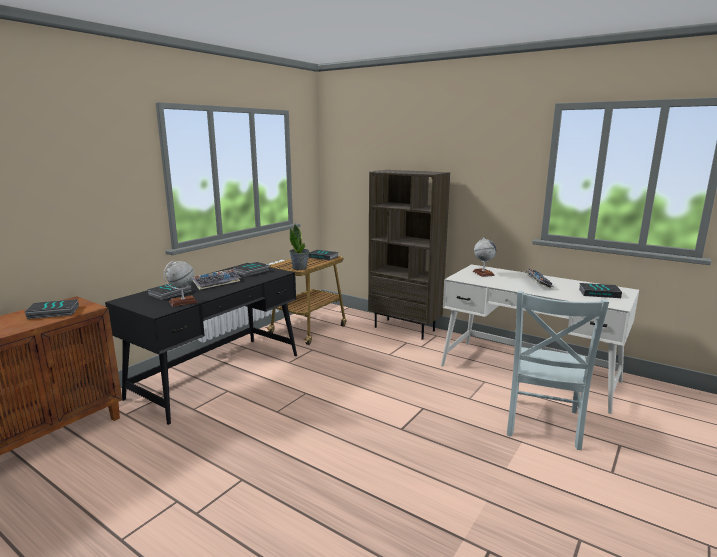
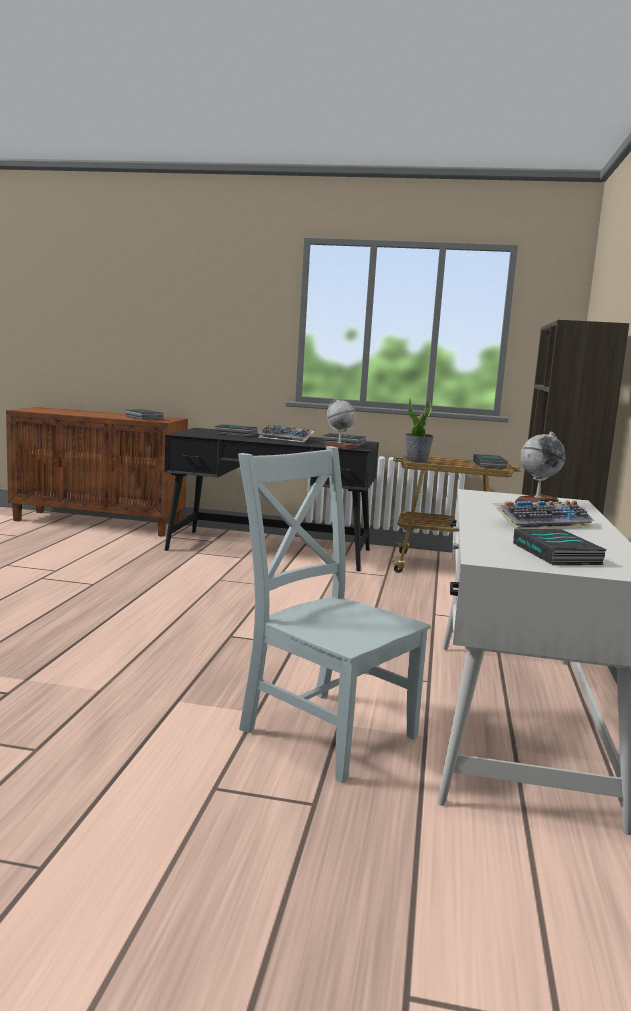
camera: 65 degrees right, 5 degrees down
(183, 302) = (215, 436): globe -> globe (339, 447)
(542, 425) = (324, 729): grey chair -> grey chair turned 45 degrees clockwise

